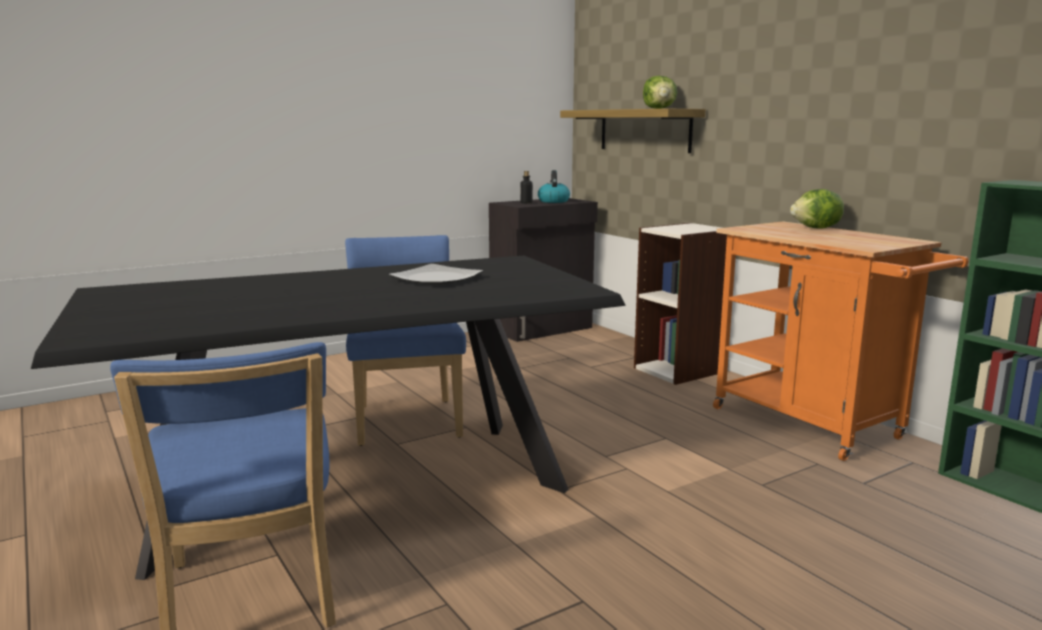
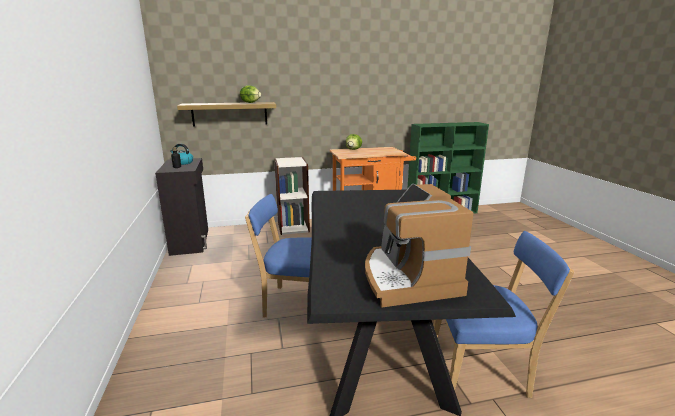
camera: 70 degrees left, 5 degrees up
(152, 309) = (408, 278): none -> coffee machine
(436, 279) = (363, 210): plate -> none

